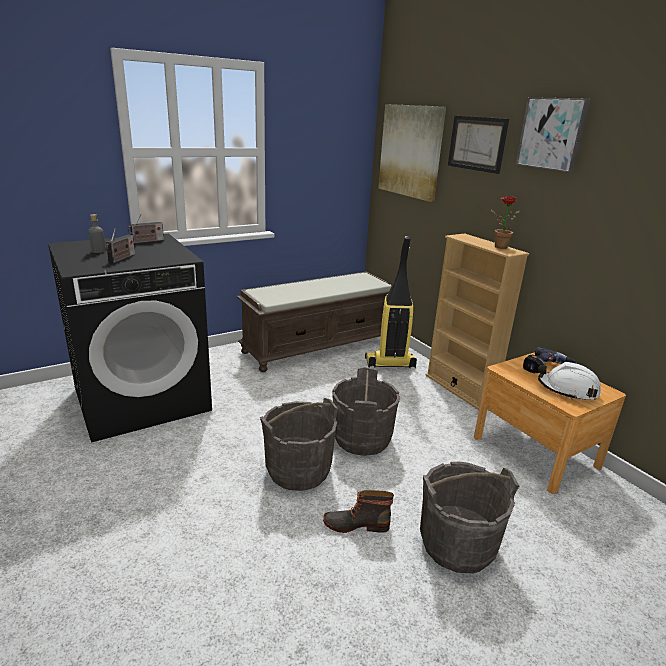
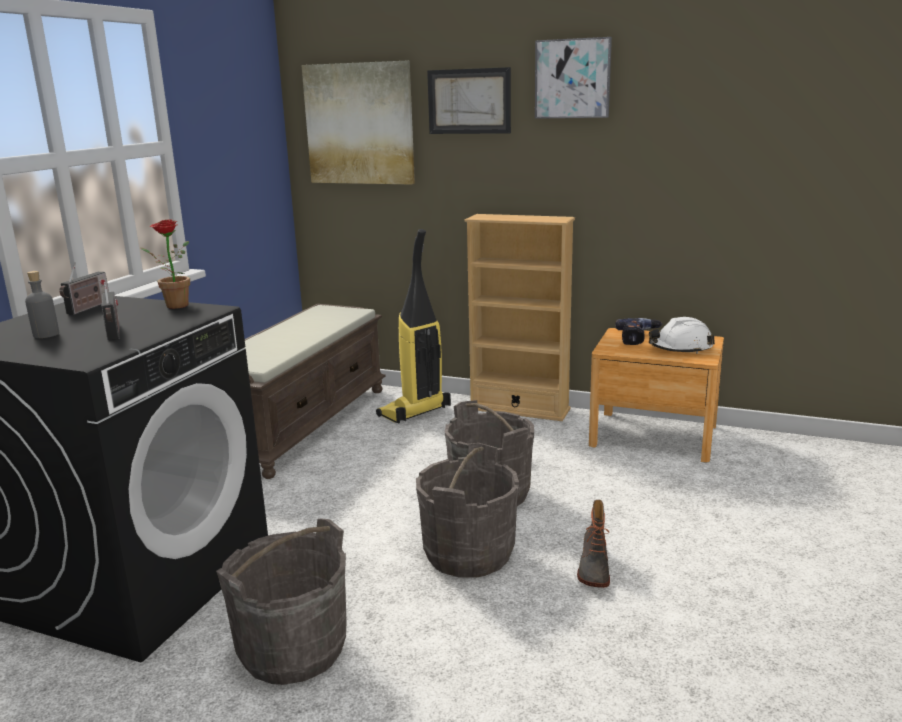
camera: 35 degrees left, 5 degrees down
(356, 524) = (593, 568): boot -> boot turned 45 degrees counterclockwise
(457, 544) = (694, 537): grey bucket -> grey bucket (293, 649)
(498, 246) = (537, 217): potted plant -> potted plant (172, 306)

